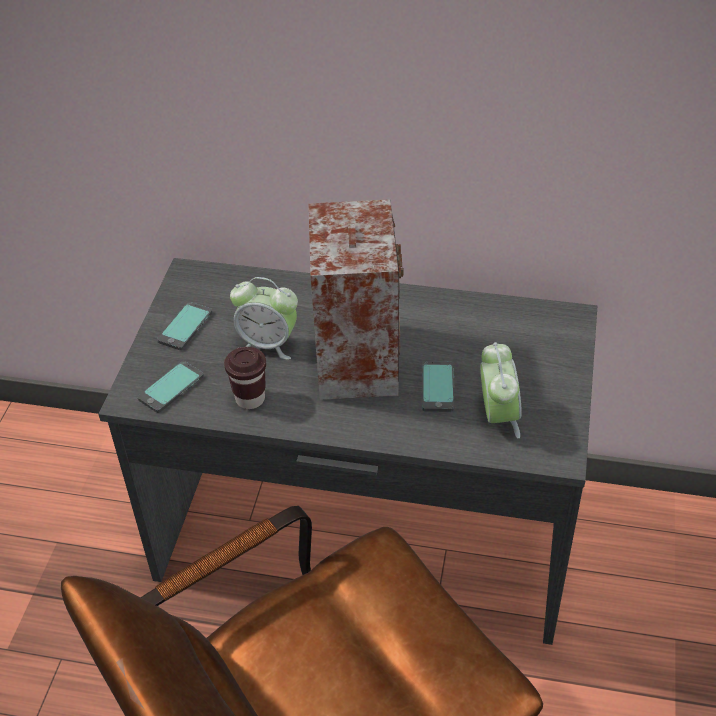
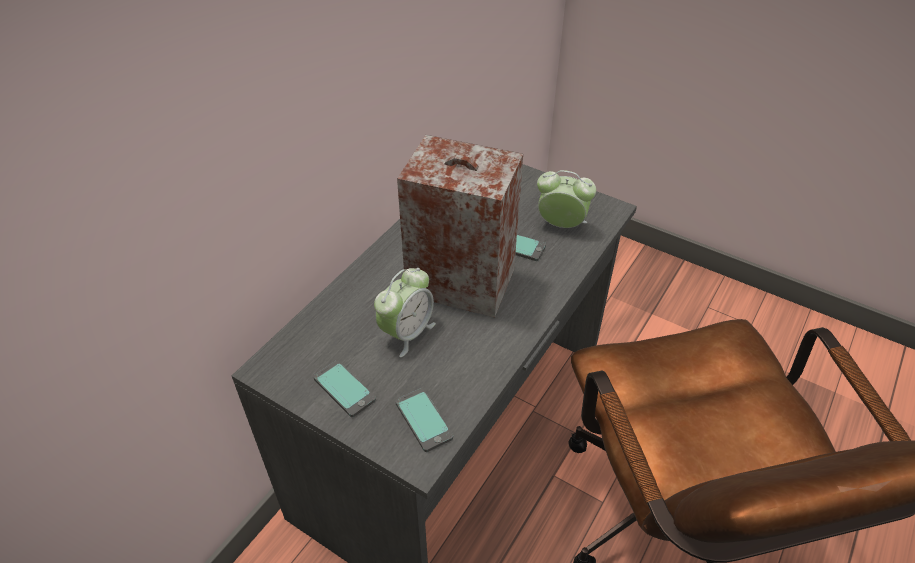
camera: 70 degrees left, 0 degrees up
(250, 399) = (470, 363): brown cup -> none

